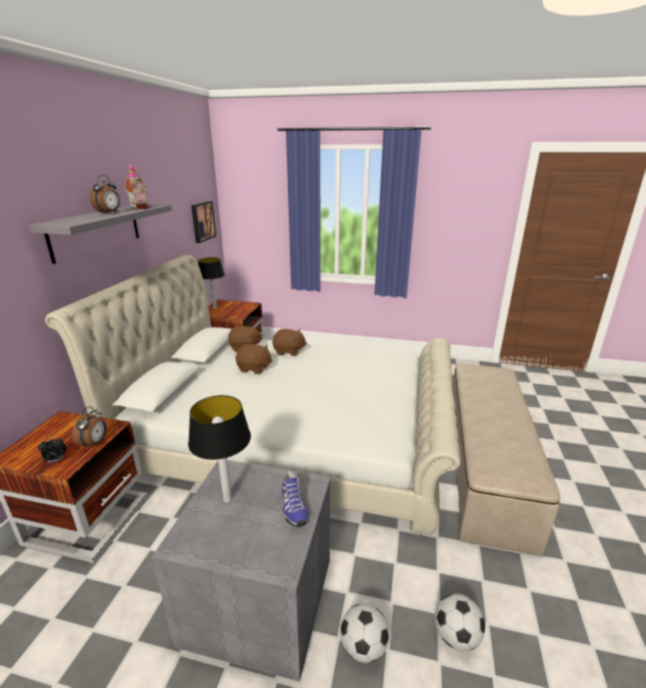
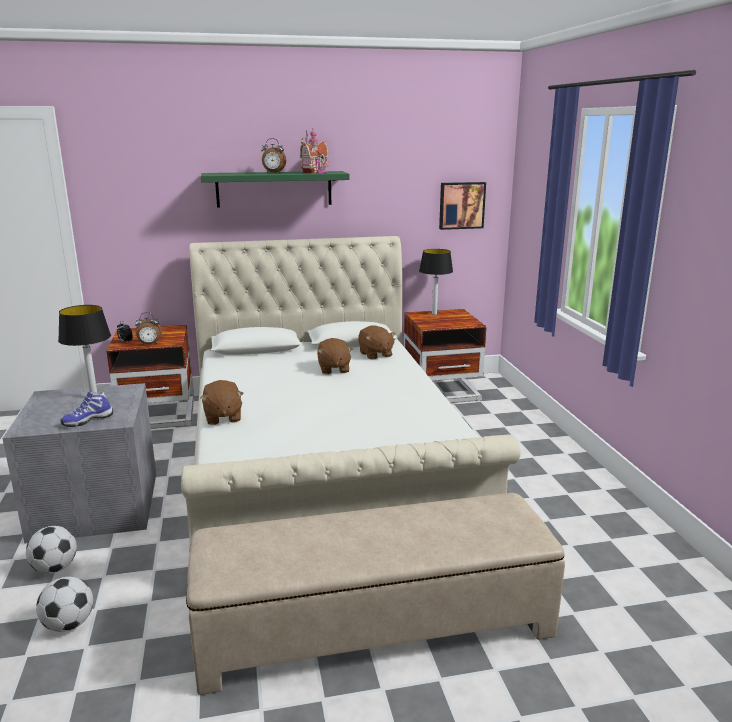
camera: 65 degrees right, 5 degrees down
(96, 231) = (274, 189): grey shelf -> green shelf
(289, 351) = (392, 374): brown plush toy -> brown plush toy (222, 417)

